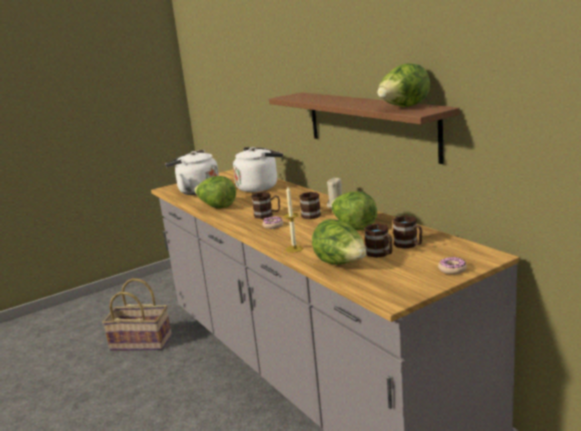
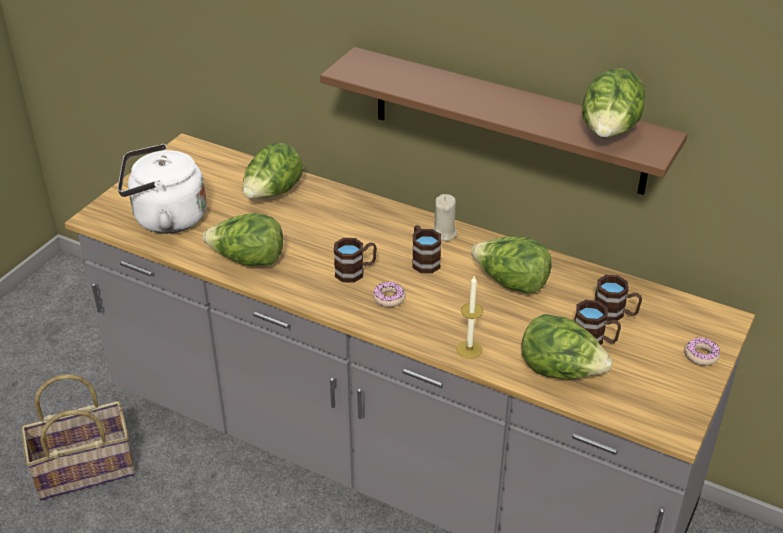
camera: 30 degrees left, 20 degrees up
(259, 187) = (273, 194): white kettle -> lettuce

